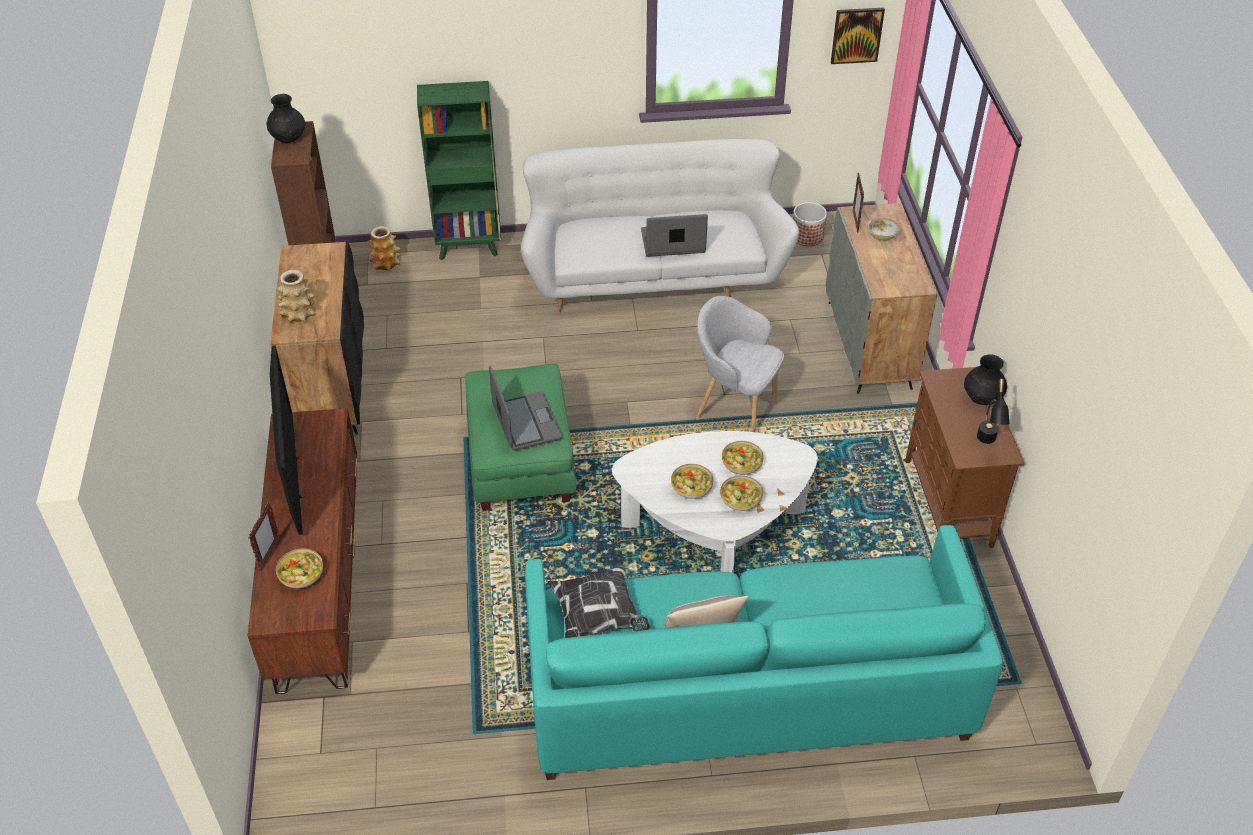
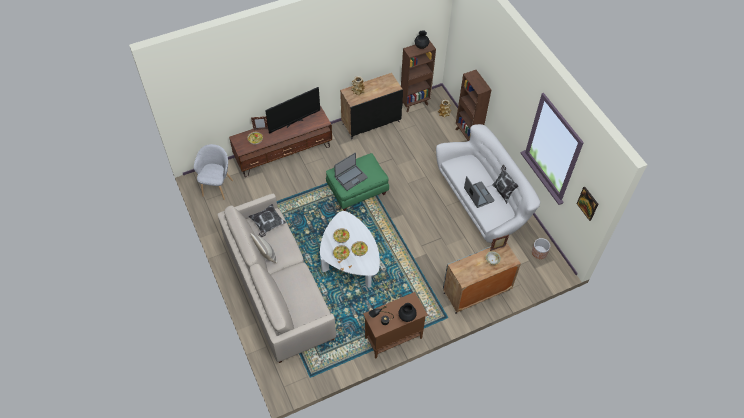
camera: 70 degrees right, 10 degrees up
(469, 247) = (467, 135): green bookcase -> brown bookcase
(679, 210) = (502, 192): none -> pillow
(734, 408) = (415, 251): grey armchair -> grey armchair (217, 187)
(746, 691) = (278, 288): turquoise sofa -> beige sofa

